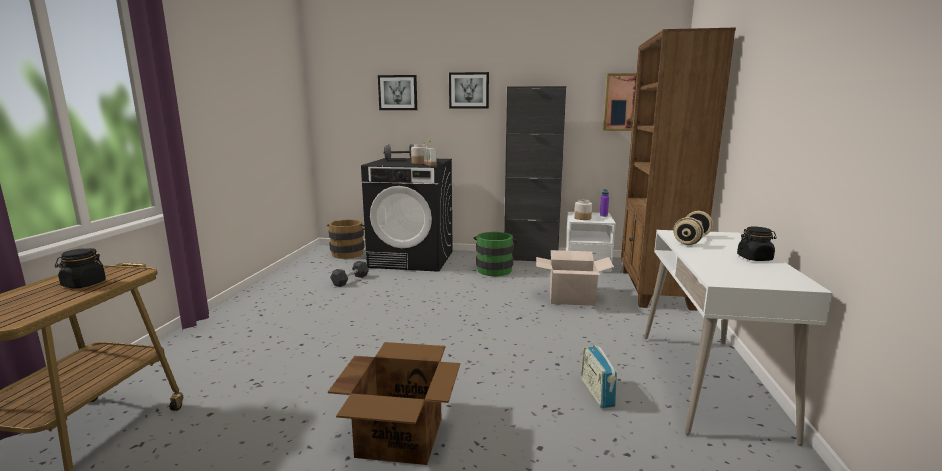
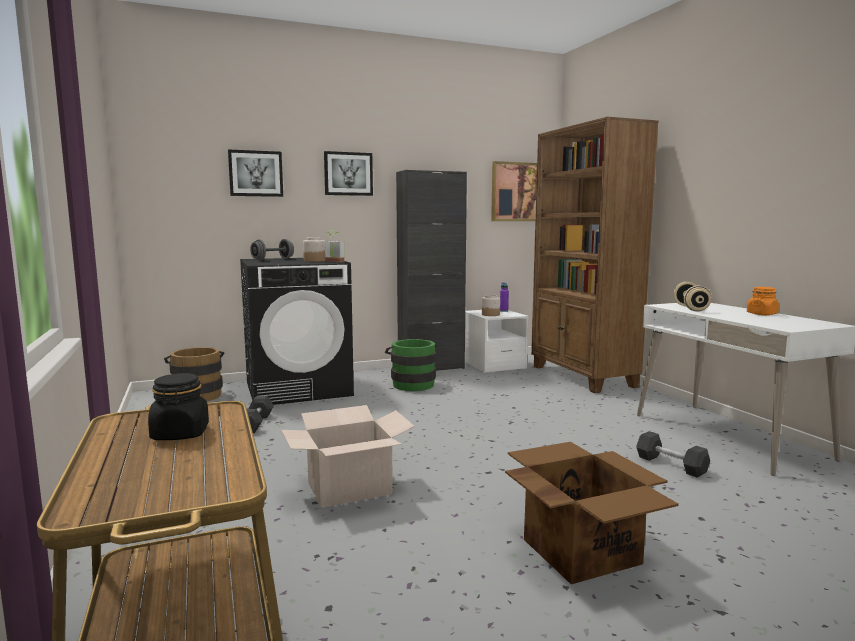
camera: 30 degrees left, 5 degrees down
(571, 298) = (528, 396): cardboard box -> cardboard box (349, 488)
(596, 392) = (671, 465): radio -> grey dumbbell
(754, 258) = (762, 314): black jar -> orange jar

